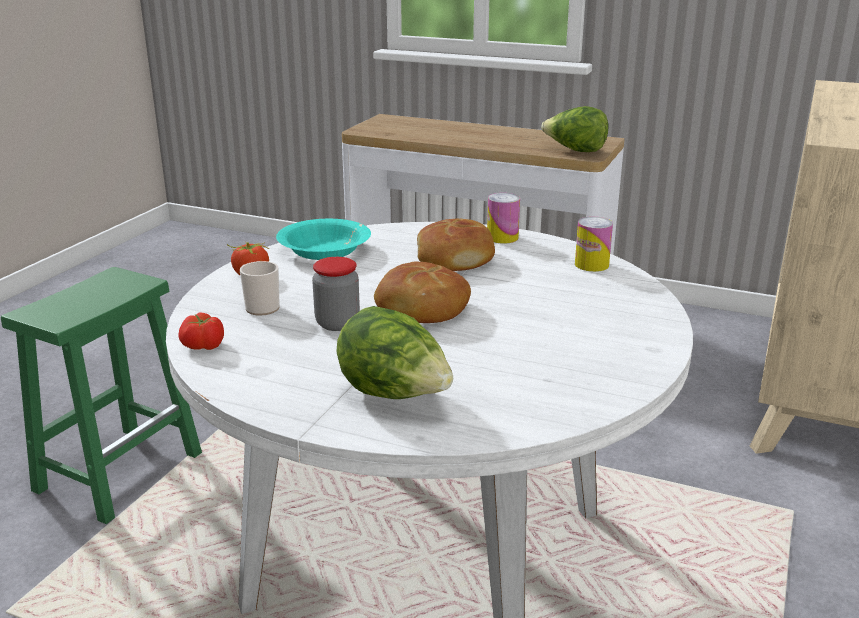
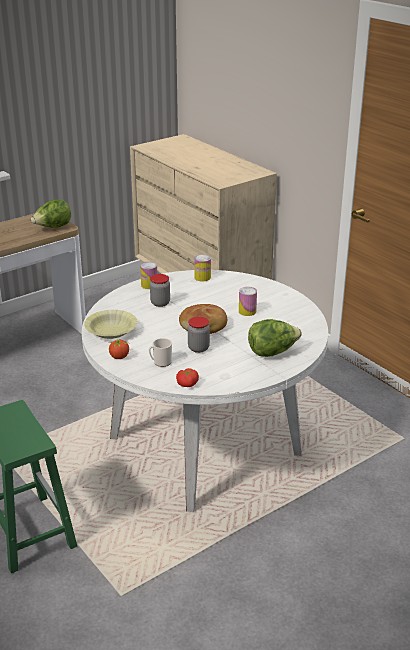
camera: 60 degrees left, 5 degrees up
(325, 251) = (111, 331): turquoise bowl -> yellow bowl
(455, 258) = (160, 303): bread -> jar
(526, 330) = (247, 311): none -> can

